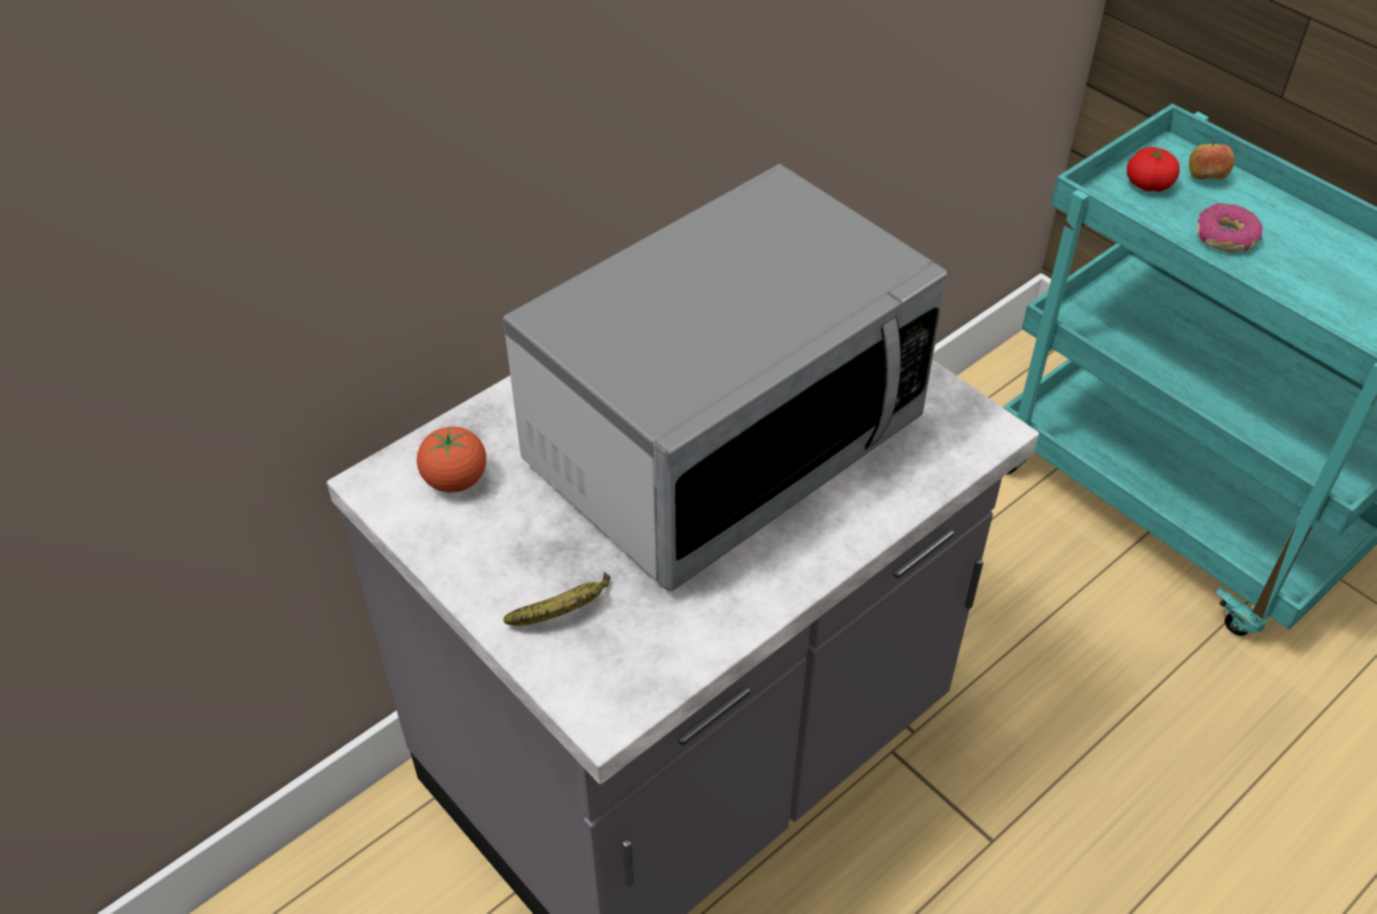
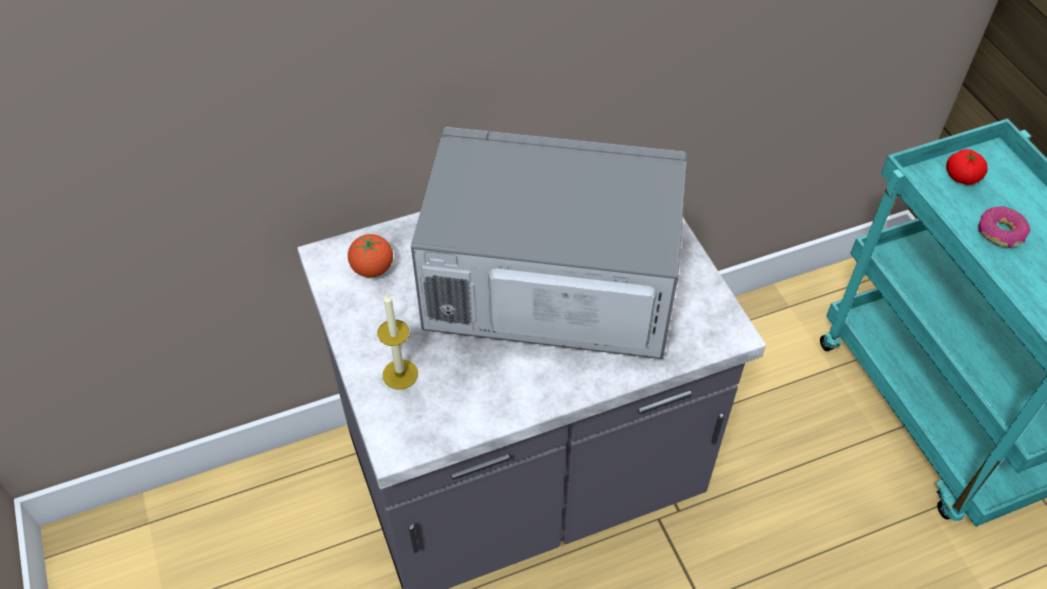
camera: 20 degrees right, 5 degrees up
(564, 611) = (400, 374): banana -> candle
(723, 442) = (549, 291): microwave -> microwave turned 150 degrees counterclockwise
(1205, 178) = (1010, 182): apple -> none

